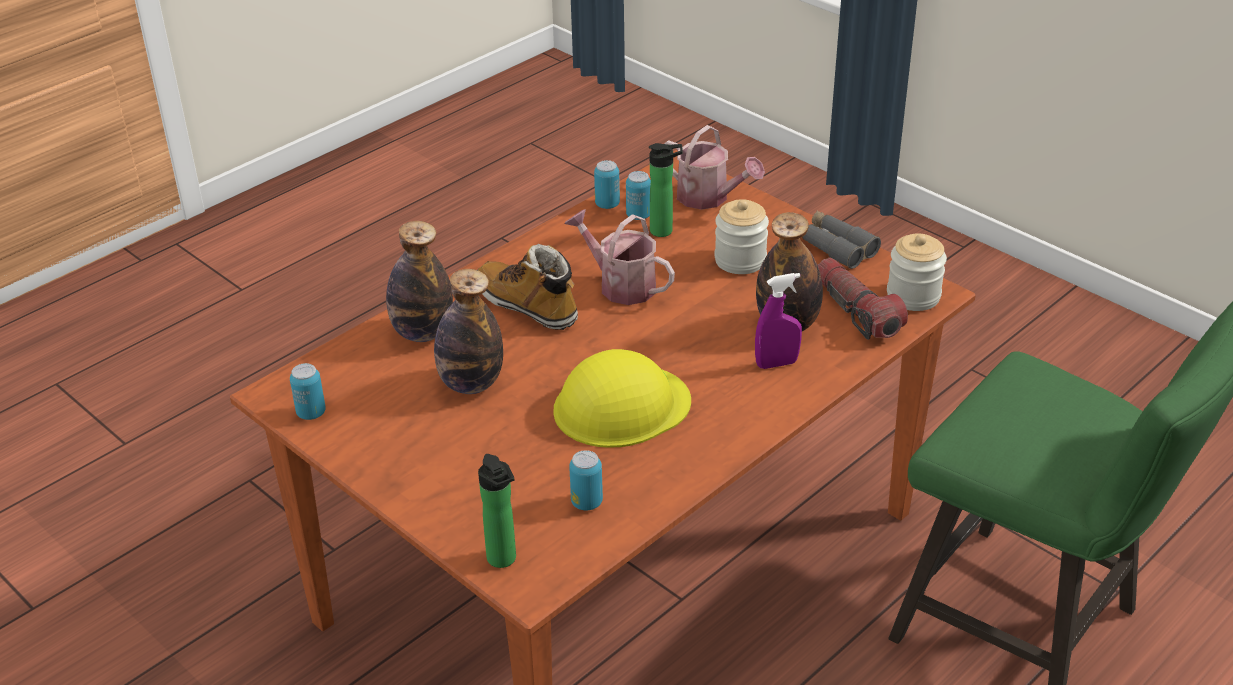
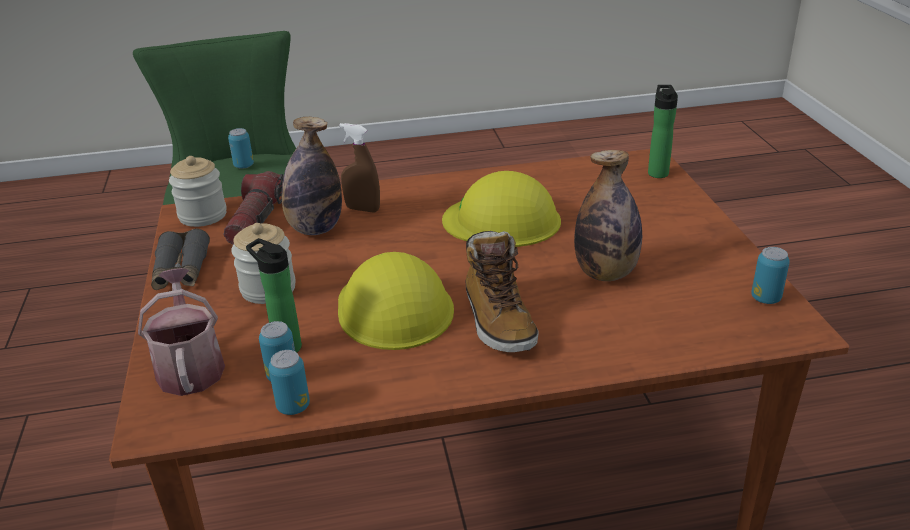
camera: 145 degrees left, 5 degrees down
(422, 332) = (620, 333): bottle -> none
(586, 502) = (580, 181): can -> can (244, 165)
(621, 285) = (394, 308): watering can -> yellow hard hat
(776, 363) = (362, 209): purple spray bottle -> brown spray bottle

